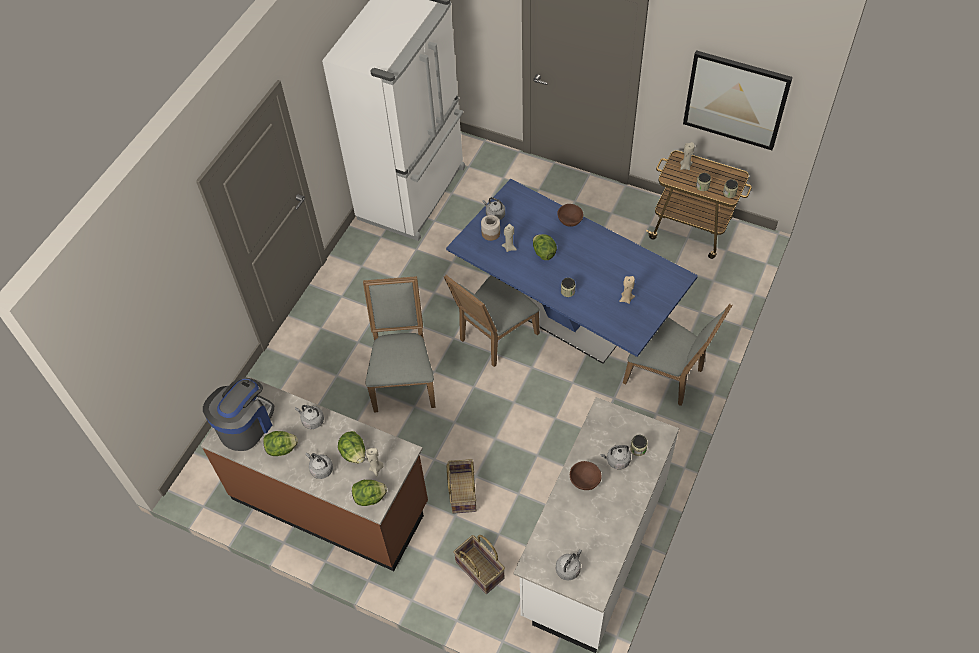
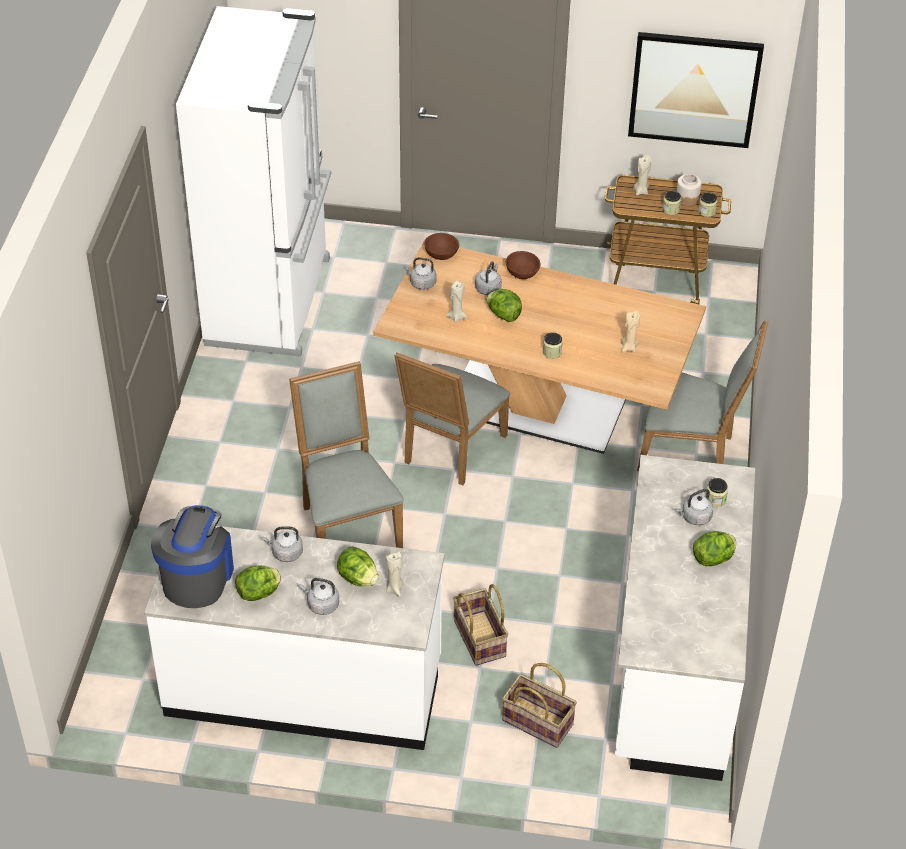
camera: 20 degrees left, 10 degrees down
(330, 500) = (304, 687): brown counter -> white counter
(370, 497) = (400, 622): lettuce -> lettuce (713, 558)
(491, 233) = (425, 305): jar -> jar (687, 198)
(567, 315) = (535, 407): blue dining table -> beige dining table
(568, 568) = (684, 644): grey kettle -> grey kettle (488, 288)
(584, 480) = (664, 546): brown bowl -> brown bowl (441, 255)

